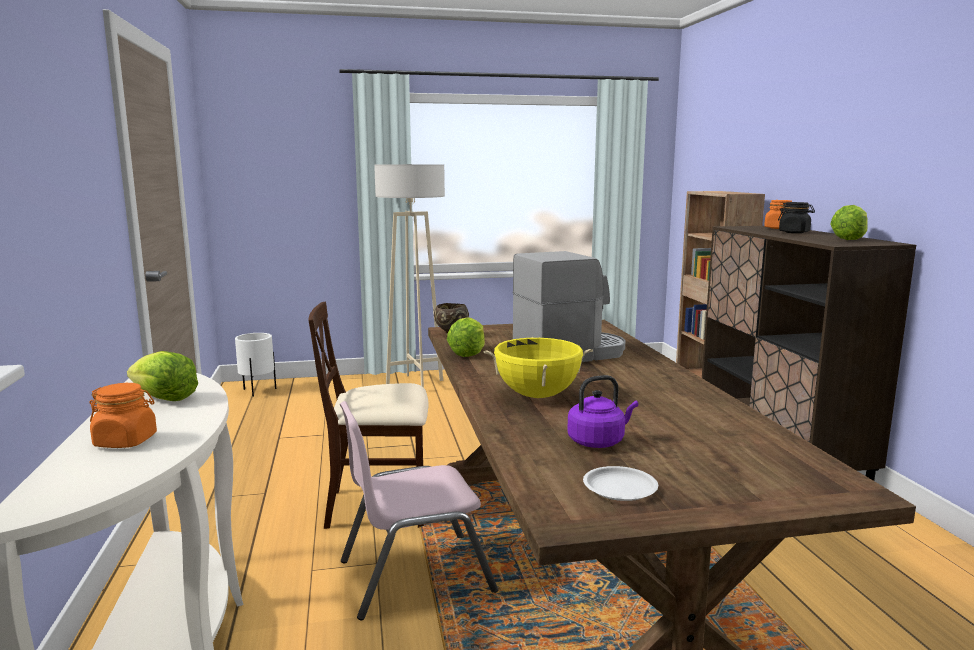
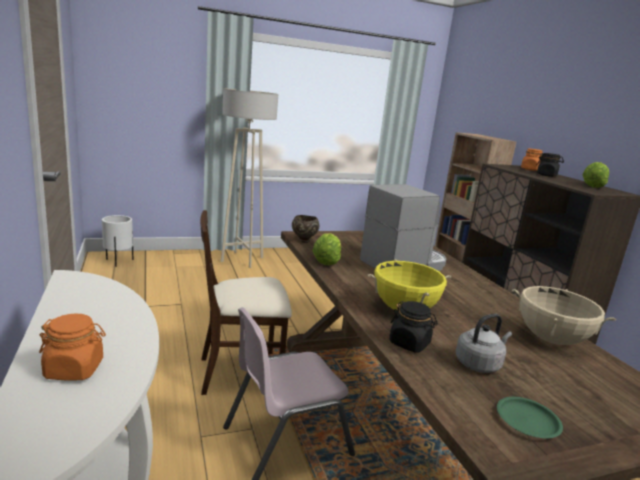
camera: 10 degrees left, 5 degrees up
(164, 398) = (92, 311): lettuce -> none
(521, 425) = (409, 343): none -> black jar
(598, 441) = (479, 364): purple kettle -> grey kettle
(619, 488) = (527, 421): white plate -> green plate
(717, 419) = (551, 339): none -> beige cooking pot

